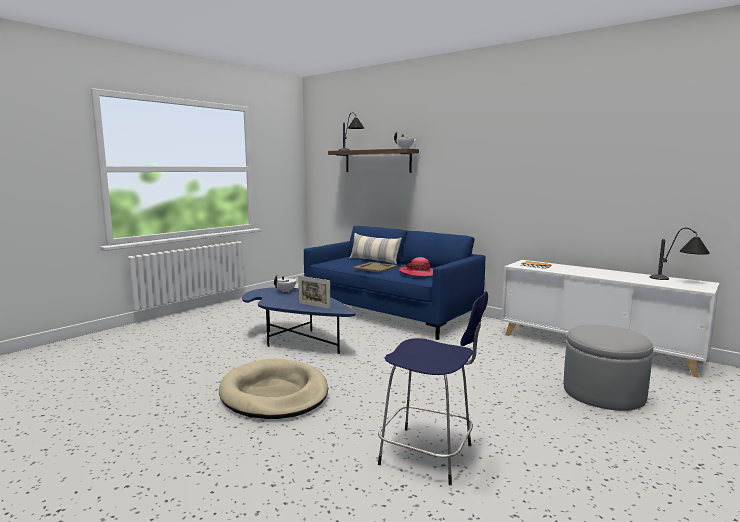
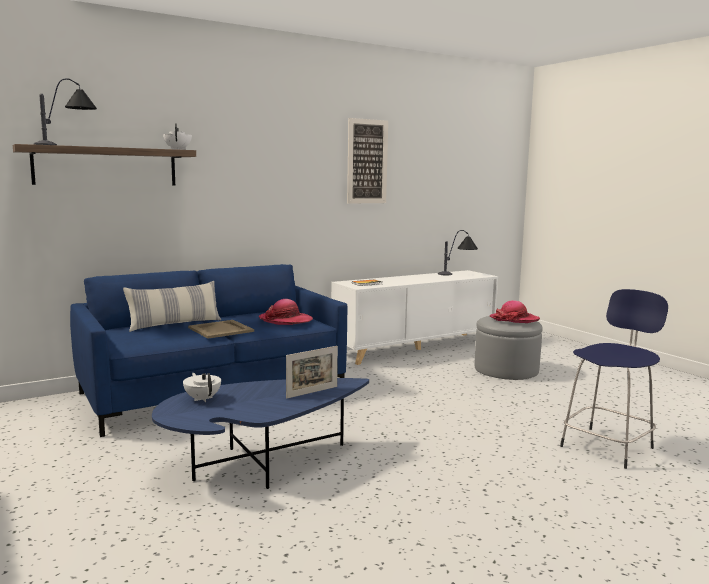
camera: 70 degrees left, 0 degrees up
(274, 394) = (455, 501): beige dog bed -> none
(570, 149) = (367, 161): none -> picture
(611, 334) = (514, 319): none -> hat

